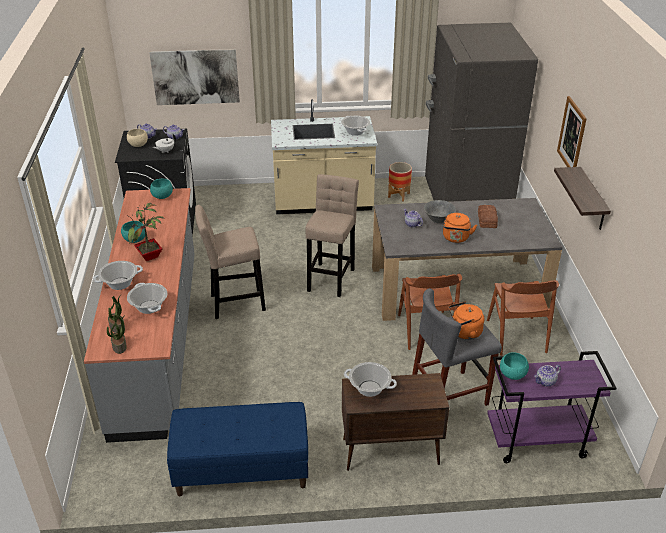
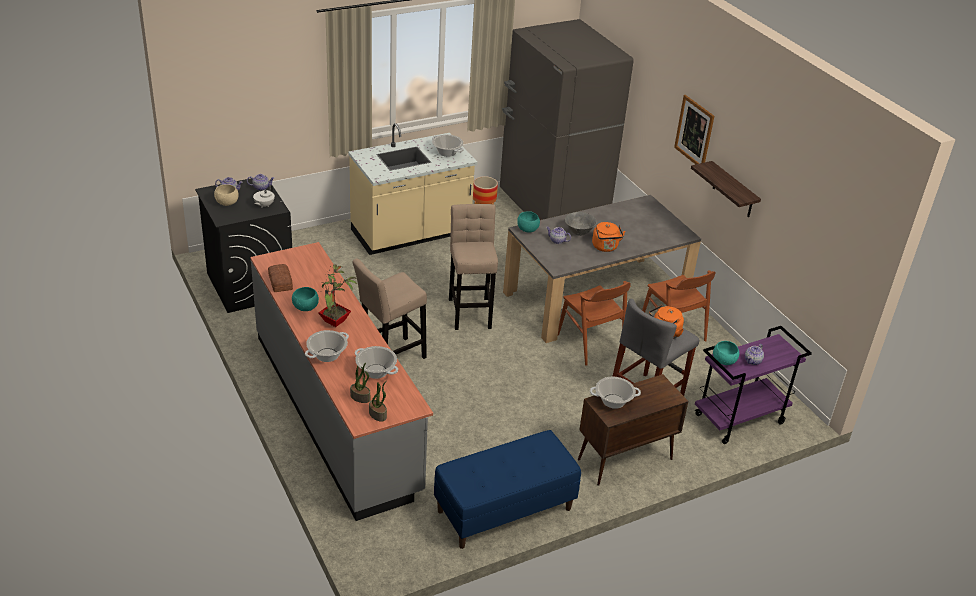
camera: 25 degrees left, 0 degrees up
(162, 196) = (296, 256): turquoise bowl -> turquoise bowl (527, 230)
(195, 77) = (261, 115): picture -> none
(486, 220) = (621, 224): bread -> bread (279, 282)

